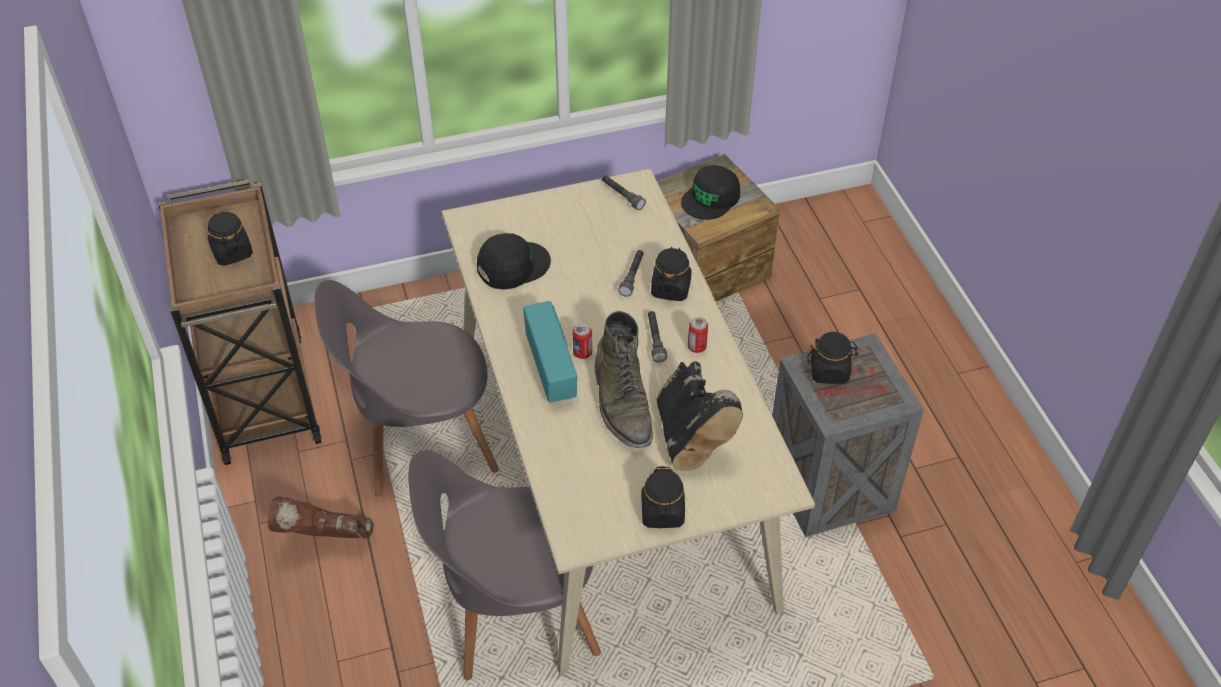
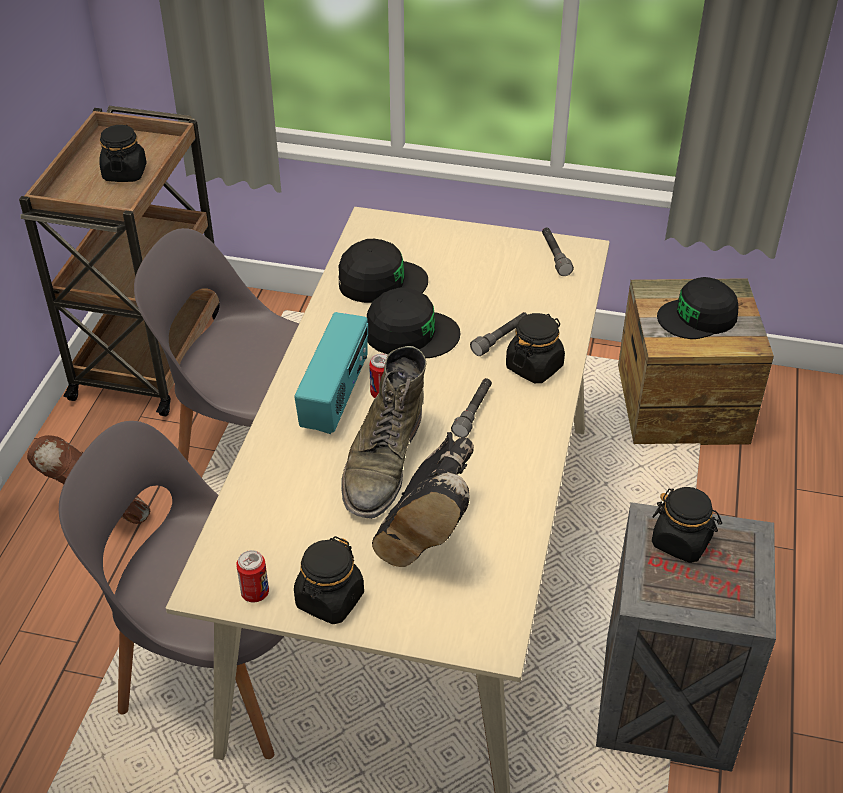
camera: 30 degrees right, 5 degrees down
(566, 298) = (410, 333): none -> black cap
(696, 347) = (515, 439): can -> can (255, 593)

